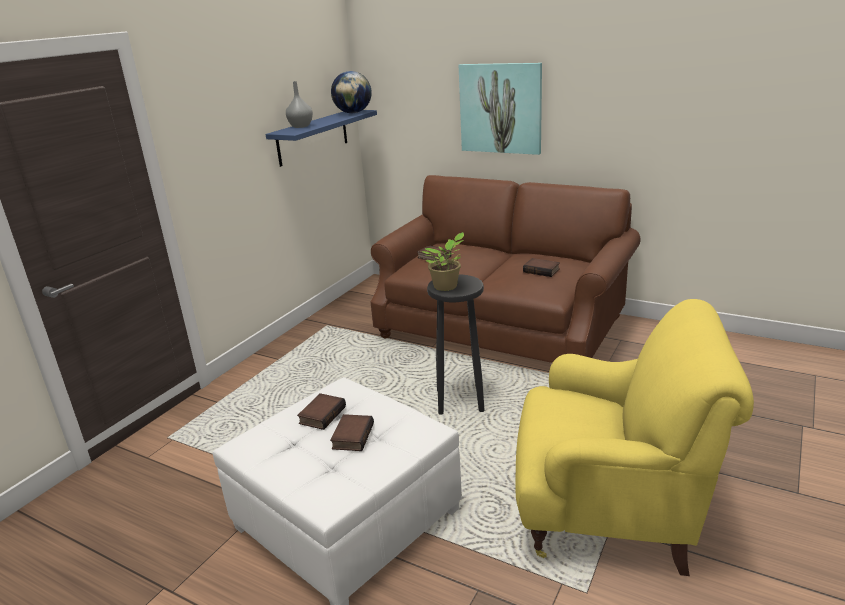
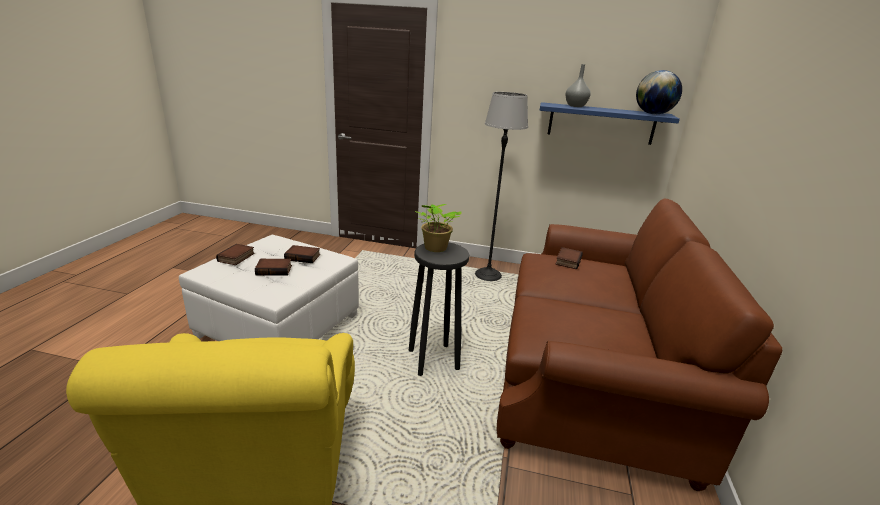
camera: 70 degrees right, 0 degrees up
(311, 346) = (488, 275): none -> floor lamp
(500, 108) = (748, 144): picture -> none
(542, 270) = (579, 325): book -> book (236, 258)

